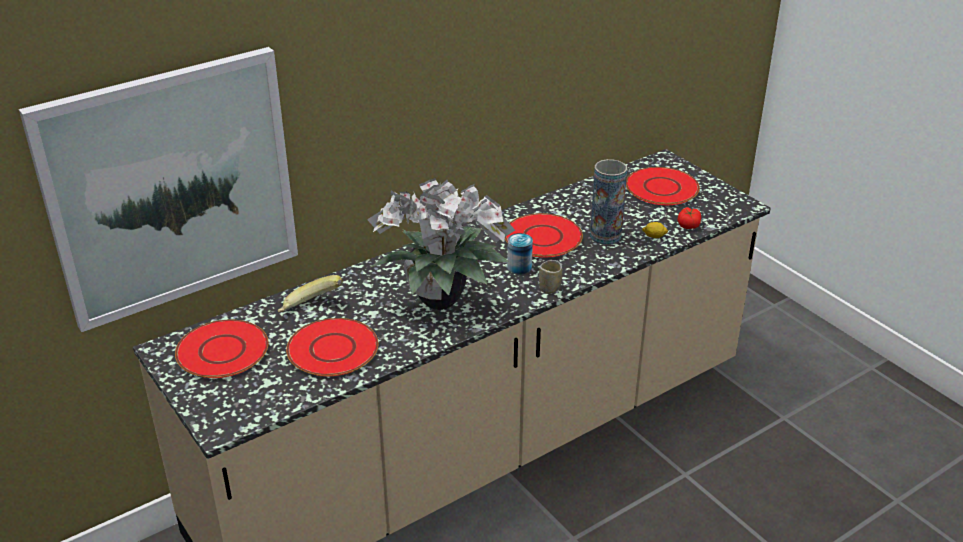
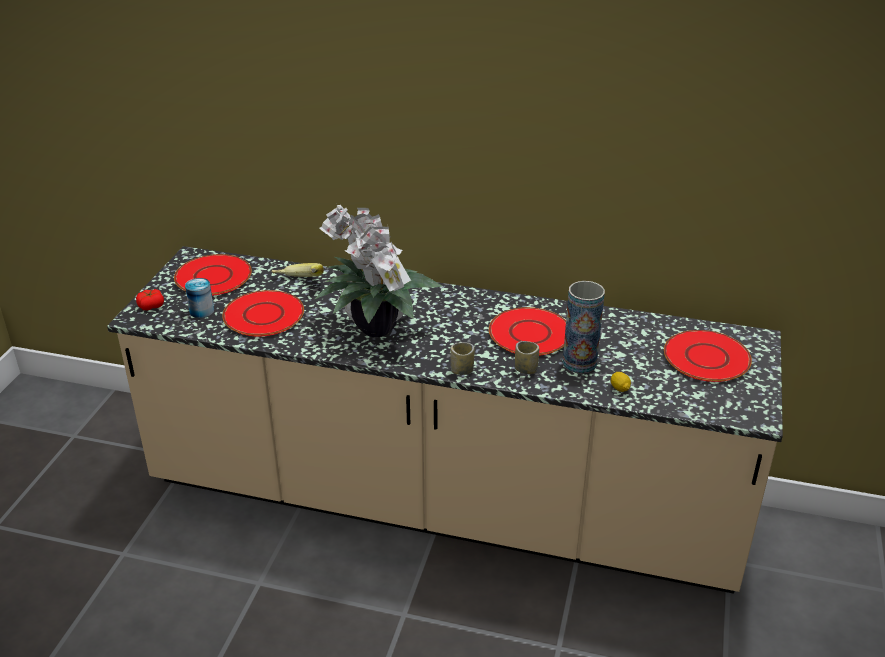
camera: 50 degrees right, 0 degrees up
(172, 188) = (223, 134): picture -> none
(519, 267) = (471, 342): can -> can (201, 311)
(584, 261) = (526, 369): none -> cup
(688, 224) = (669, 399): tomato -> tomato (151, 306)

